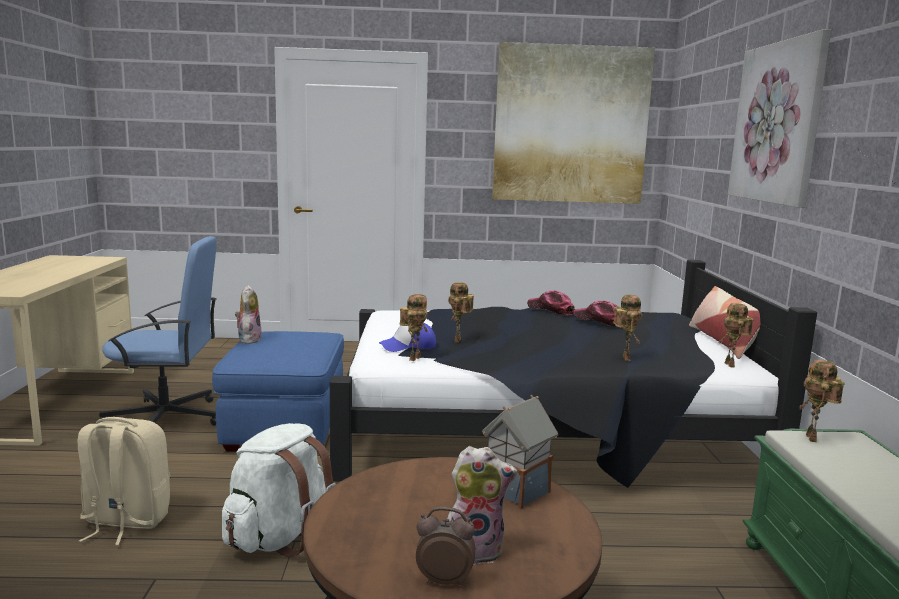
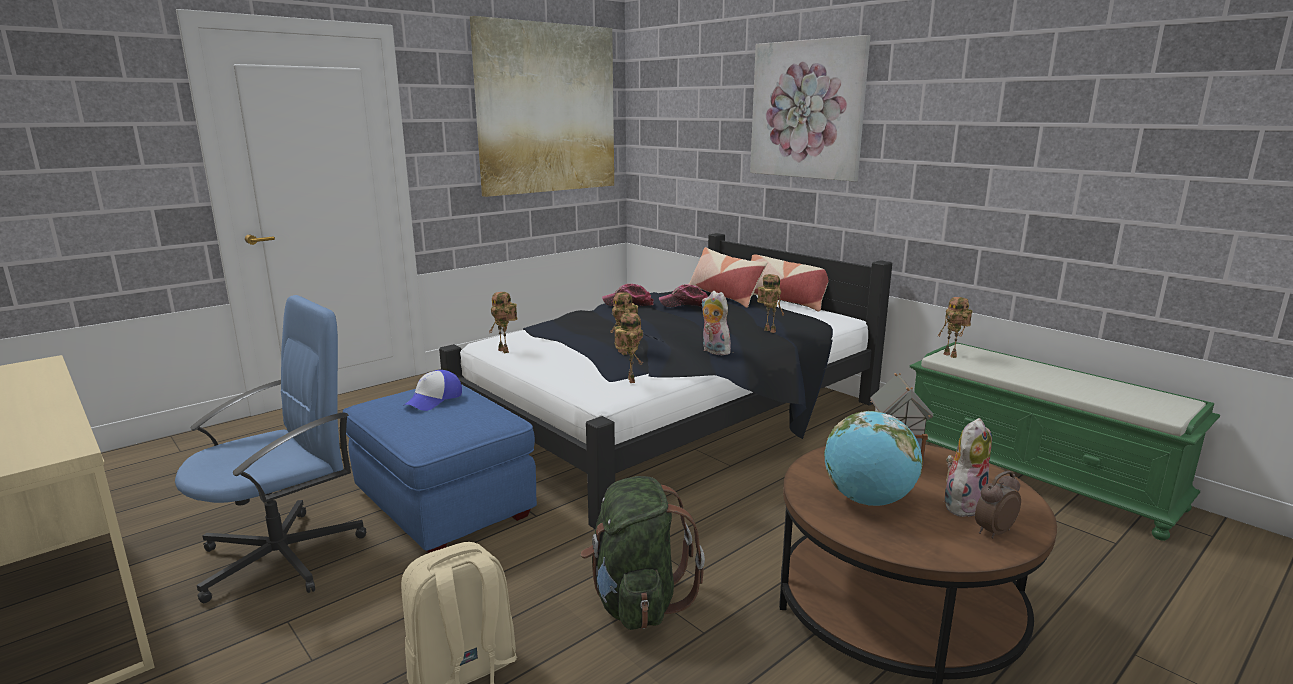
camera: 40 degrees left, 5 degrees up
(248, 339) = (378, 417): plush toy -> plush toy (713, 351)
(280, 537) = (637, 601): white backpack -> green backpack
(402, 506) = (868, 500): none -> globe
(408, 346) = (597, 371): cap -> cap (434, 399)
(662, 324) = (724, 295): none -> pillow
(731, 365) = (826, 317): toy robot -> toy robot (505, 351)

